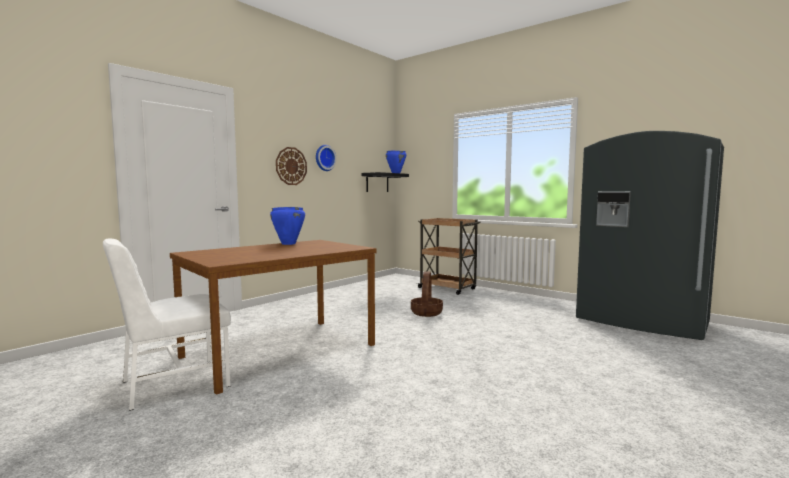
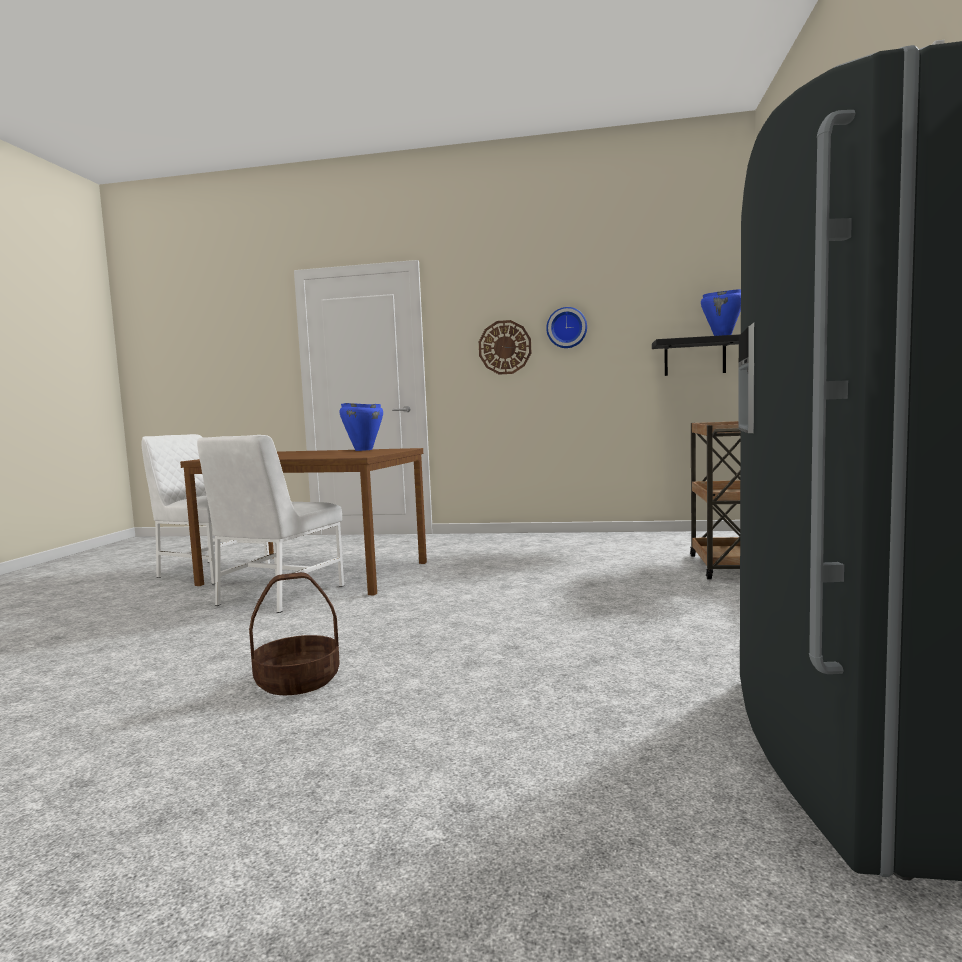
camera: 60 degrees right, 0 degrees up
(322, 368) = (278, 595): none -> white chair
(426, 313) = (554, 586): basket -> basket (298, 680)

